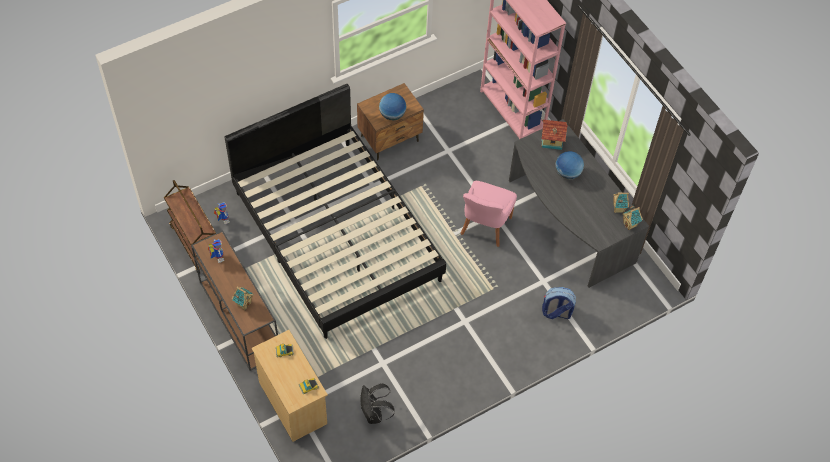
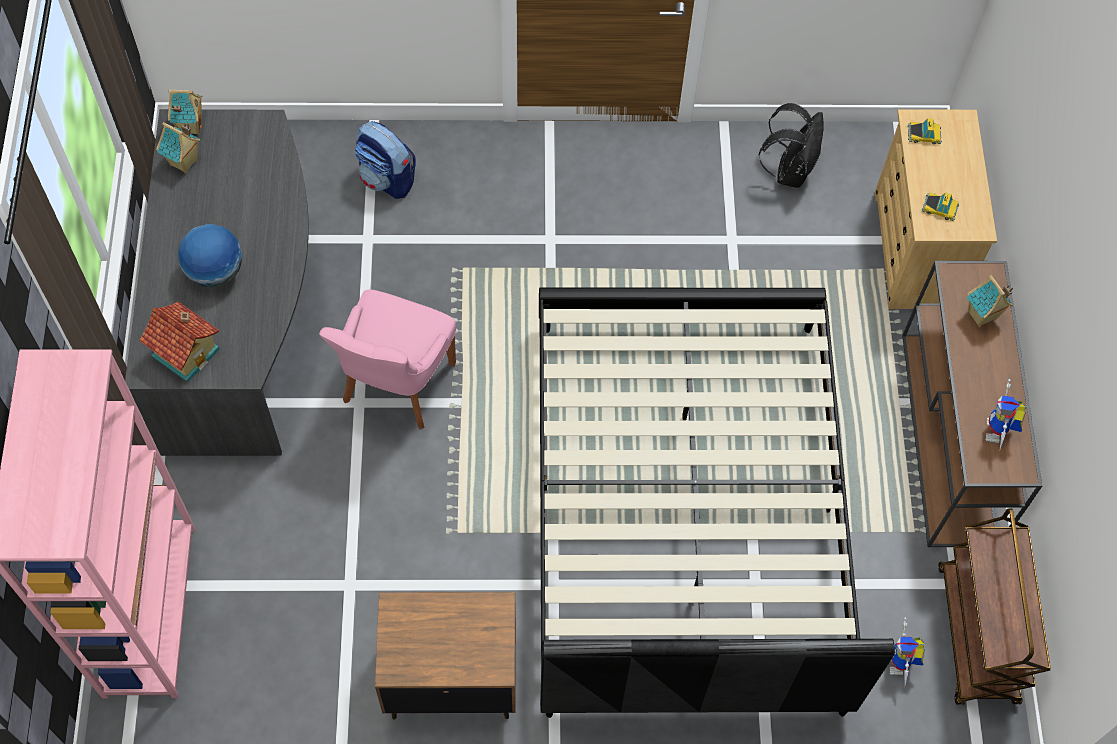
camera: 150 degrees left, 5 degrees up
(392, 115) = (455, 613): globe -> none
(484, 227) = (396, 385): pink chair -> pink chair turned 150 degrees clockwise

